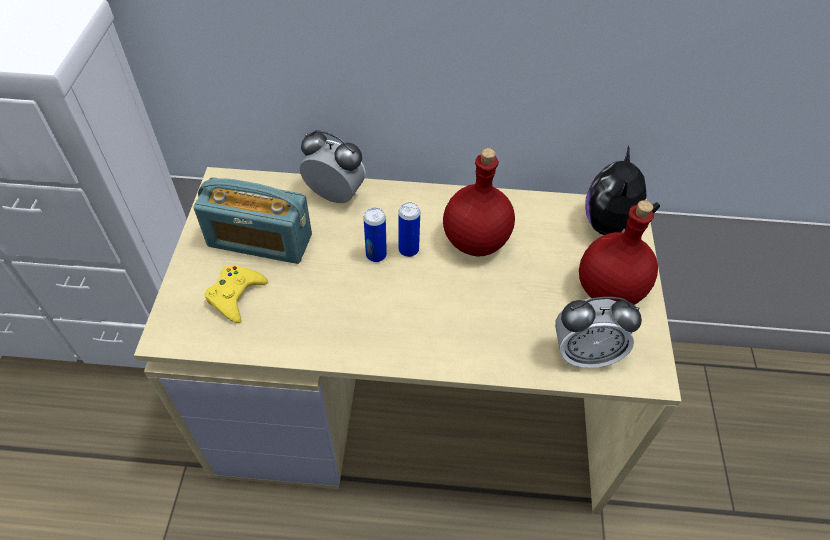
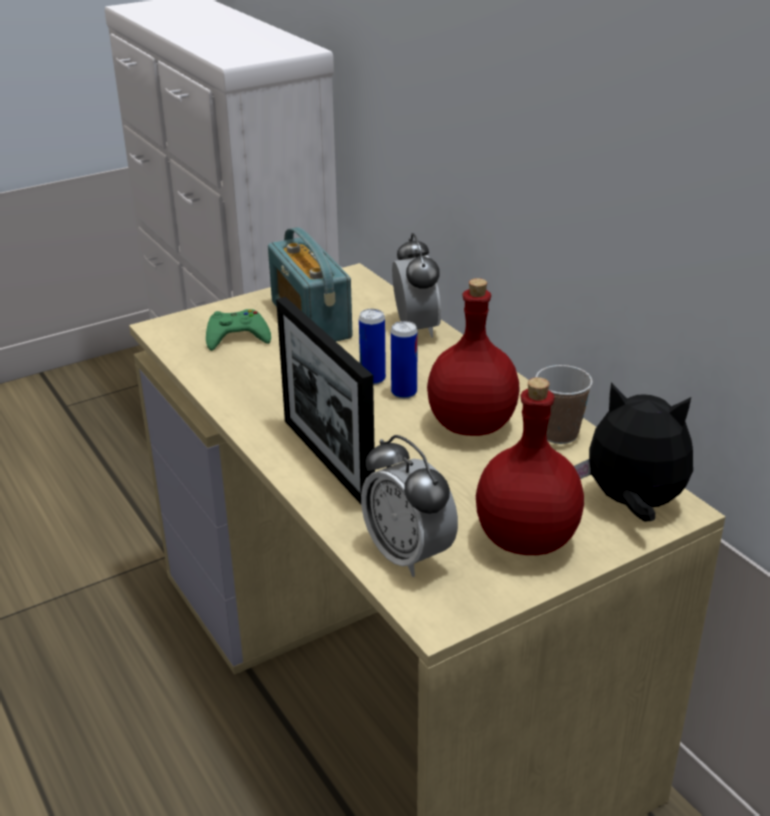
camera: 55 degrees right, 20 degrees down
(236, 295) = (237, 336): yellow game controller -> green game controller
(453, 336) = (327, 461): none -> picture frame
(519, 210) = (558, 433): none -> cup
(611, 226) = (632, 504): plush toy -> plush toy turned 45 degrees clockwise

